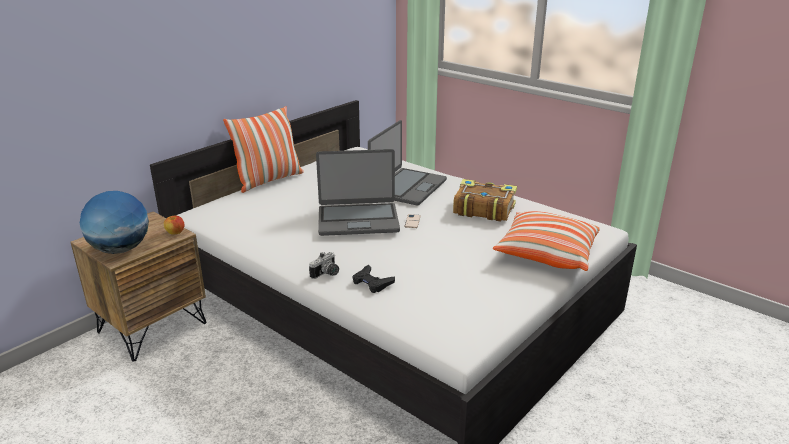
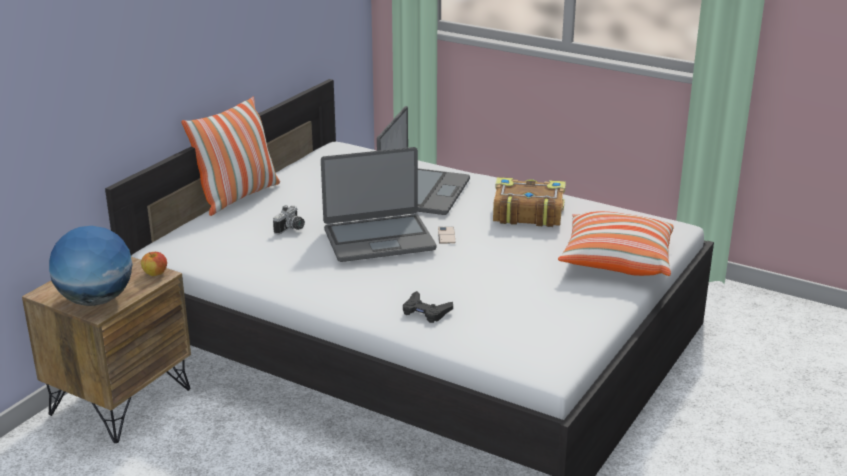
camera: 10 degrees left, 0 degrees up
(327, 274) = (367, 307): camera -> camera (291, 229)

